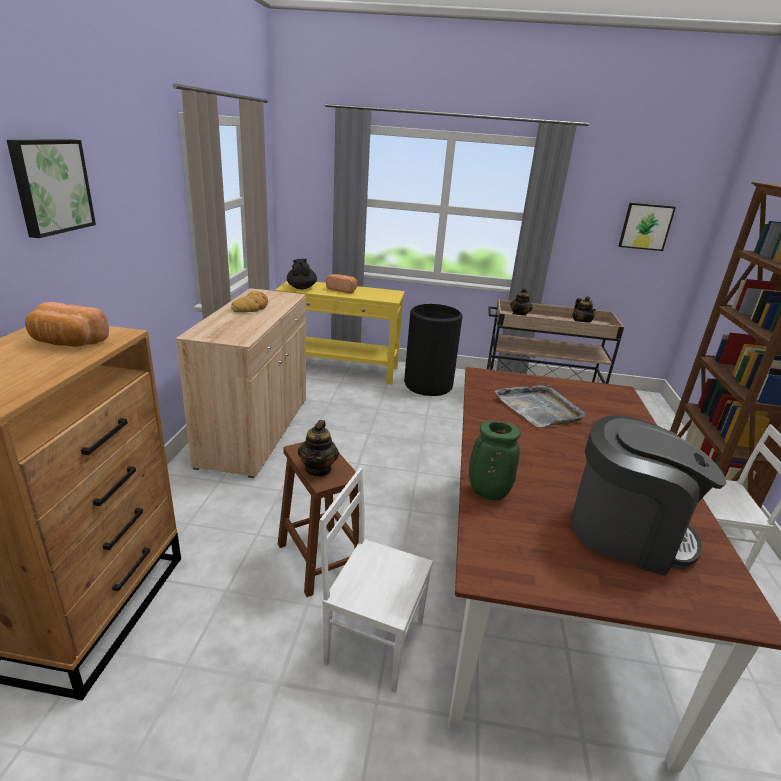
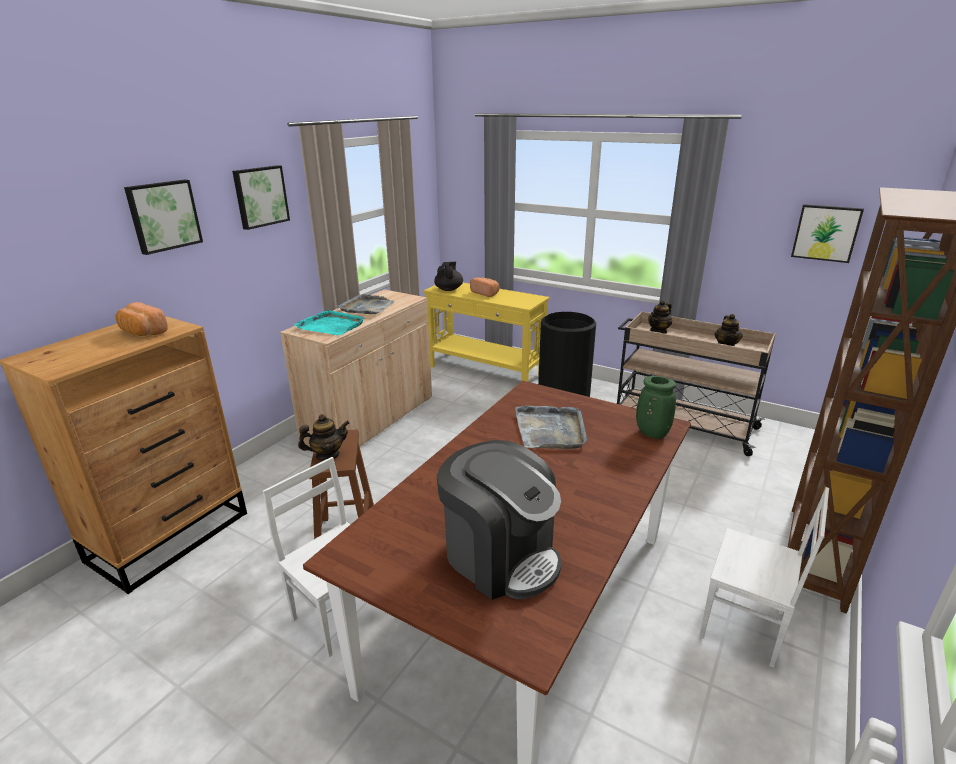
camera: 25 degrees right, 0 degrees up
(142, 172) = (260, 196): none -> picture
(232, 327) = (331, 325): none -> turquoise tray
(252, 307) = (367, 307): bread -> grey tray
(318, 469) = (327, 455): teapot -> teapot turned 135 degrees counterclockwise
(487, 493) = (410, 496): green vase -> green vase (651, 433)

